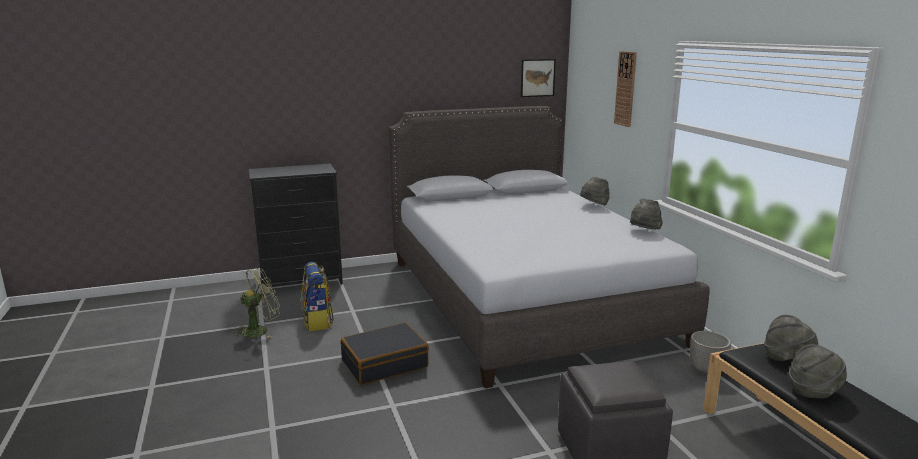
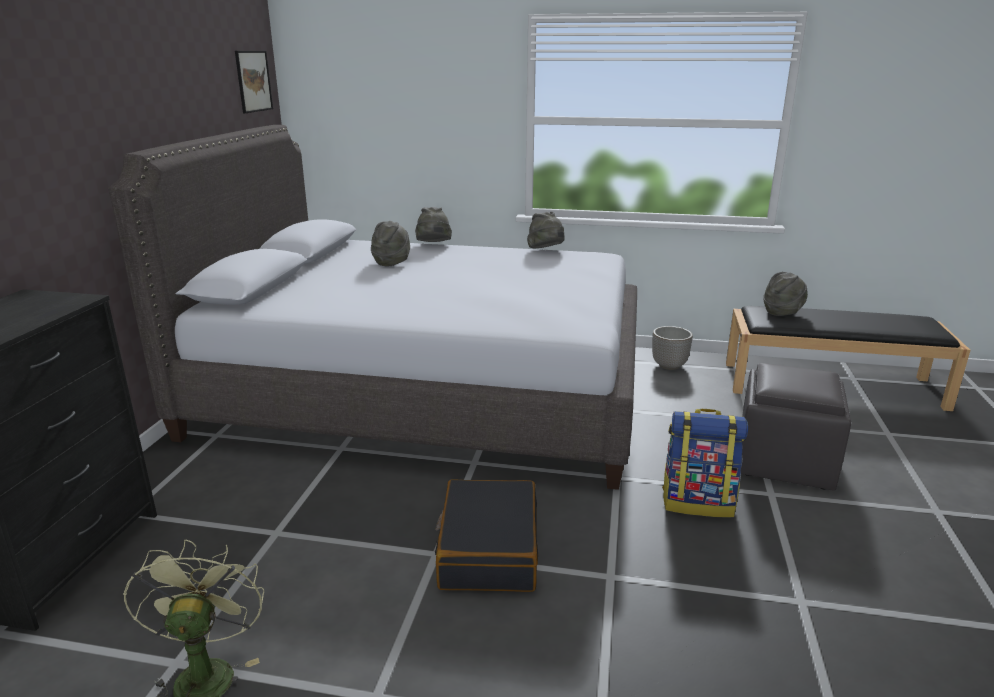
camera: 60 degrees left, 5 degrees up
(318, 322) = (268, 582): backpack -> backpack (698, 502)
(625, 89) = (428, 84): wall clock -> none
(813, 391) = (841, 323): grey hat -> grey hat (392, 262)

